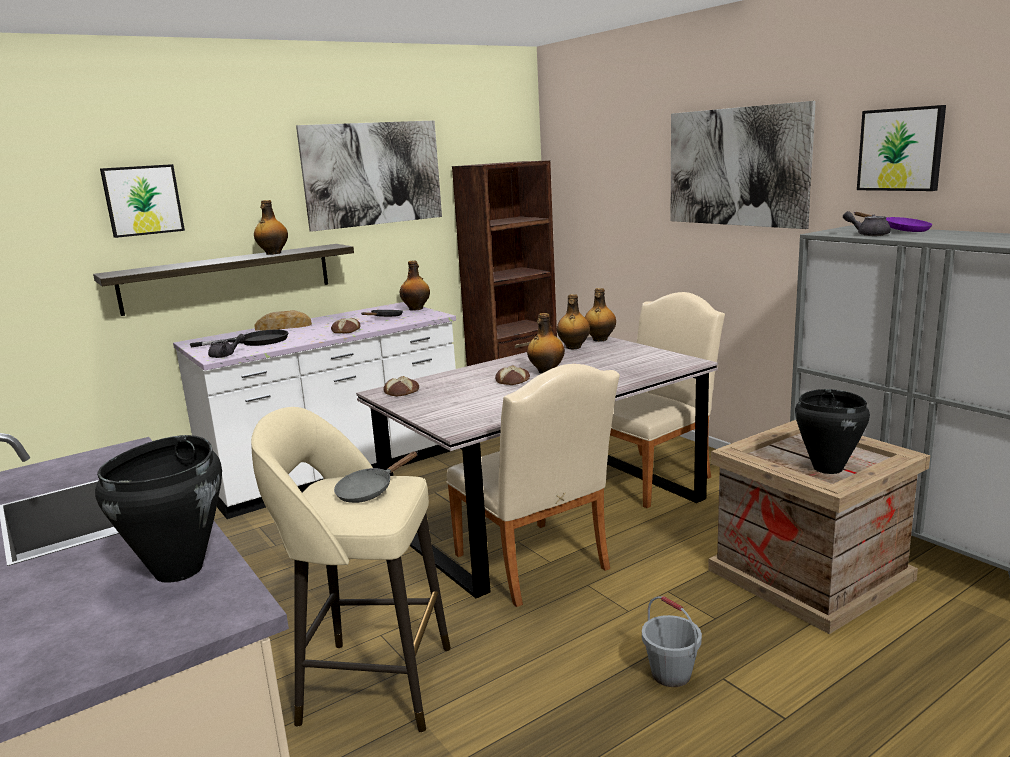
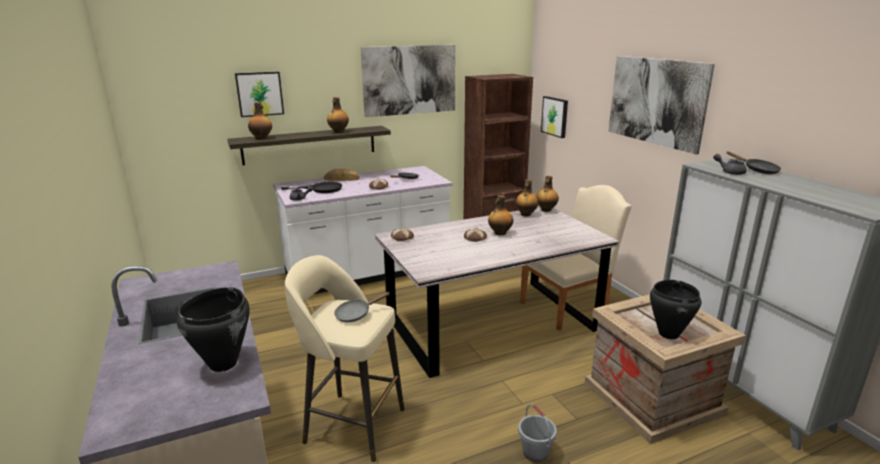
camera: 10 degrees right, 5 degrees up
(416, 309) = (429, 173): bottle -> bottle (262, 138)
(536, 566) = (473, 361): beige chair -> none
(901, 149) = (769, 109): picture -> picture (555, 116)
(901, 230) = (757, 170): purple frying pan -> black frying pan

